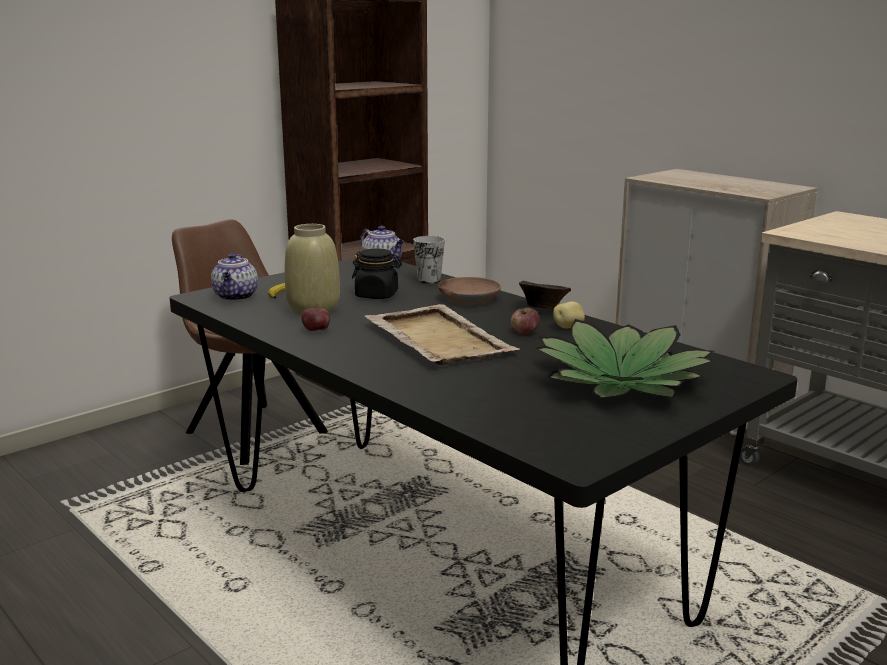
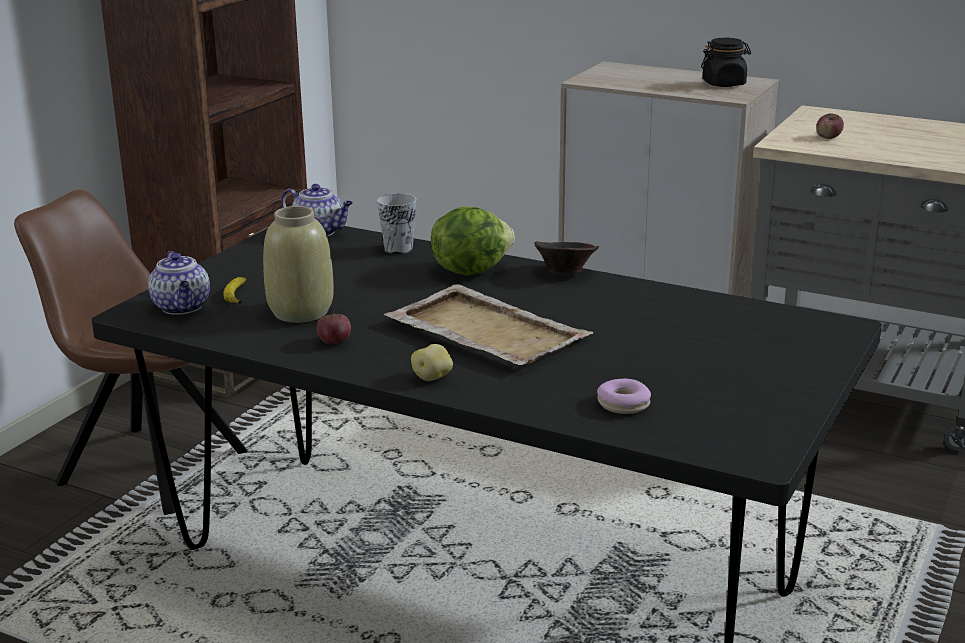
camera: 20 degrees left, 5 degrees up
(377, 295) = (357, 280): black jar -> black jar (724, 84)
(469, 299) = (470, 270): brown bowl -> lettuce
(496, 403) = (623, 404): none -> donut
(524, 332) = (572, 308): apple -> apple (828, 137)
(568, 327) = (613, 294): potato -> potato (432, 378)
(621, 381) = (723, 355): potted plant -> none

